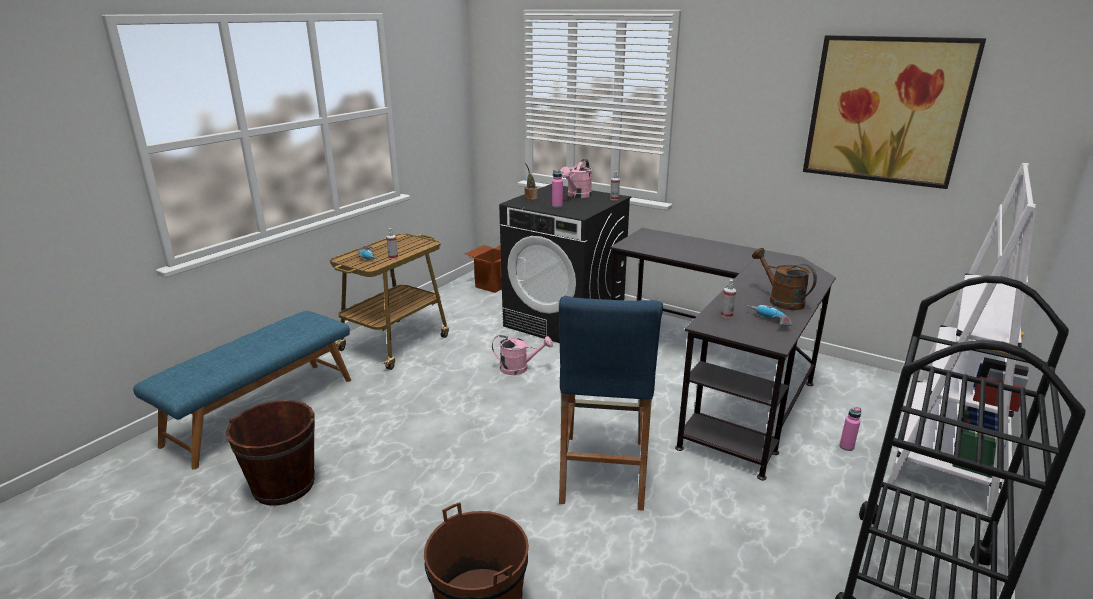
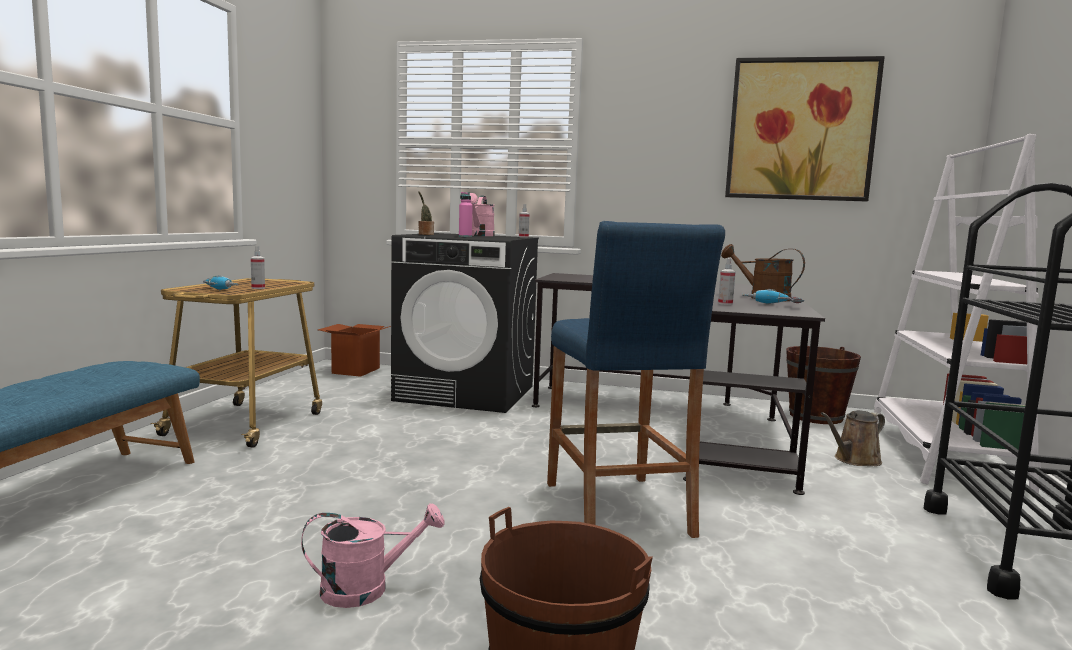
camera: 20 degrees left, 15 degrees down
(284, 485) = (127, 587): brown bucket -> brown bucket (816, 416)
(519, 368) = (438, 433): pink watering can -> pink watering can (367, 589)
(846, 446) = (854, 460): pink bottle -> brown watering can

